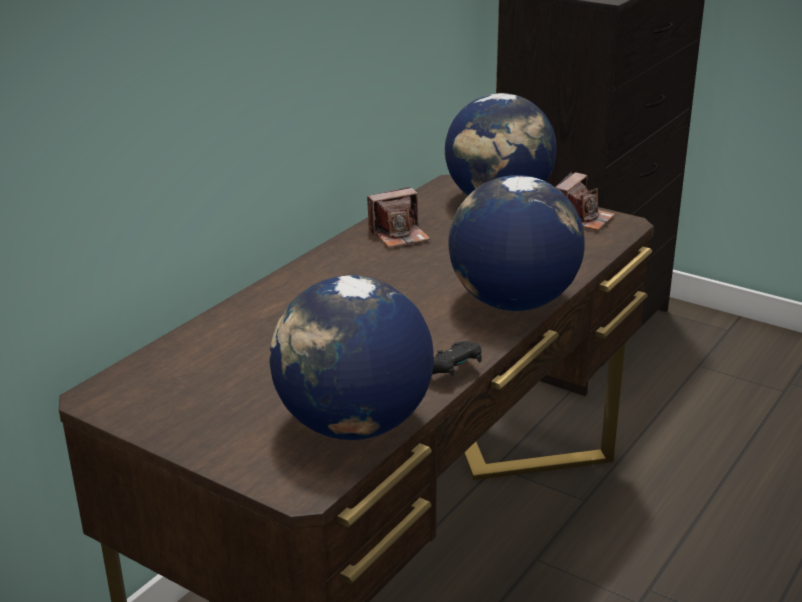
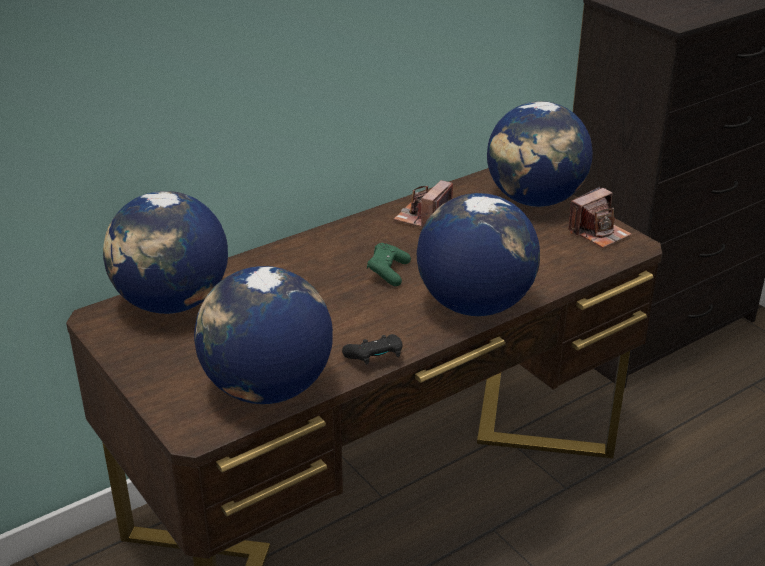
camera: 20 degrees right, 5 degrees up
(178, 364) = (172, 303): none -> globe
(399, 235) = (423, 218): camera -> camera turned 120 degrees clockwise
(400, 290) = (388, 272): none -> green game controller

